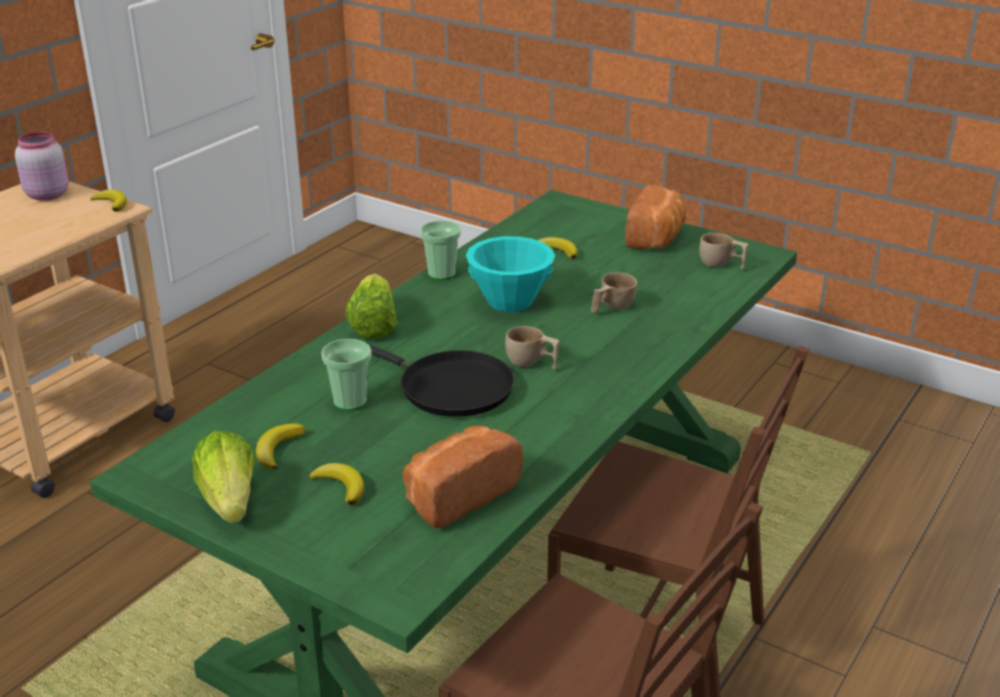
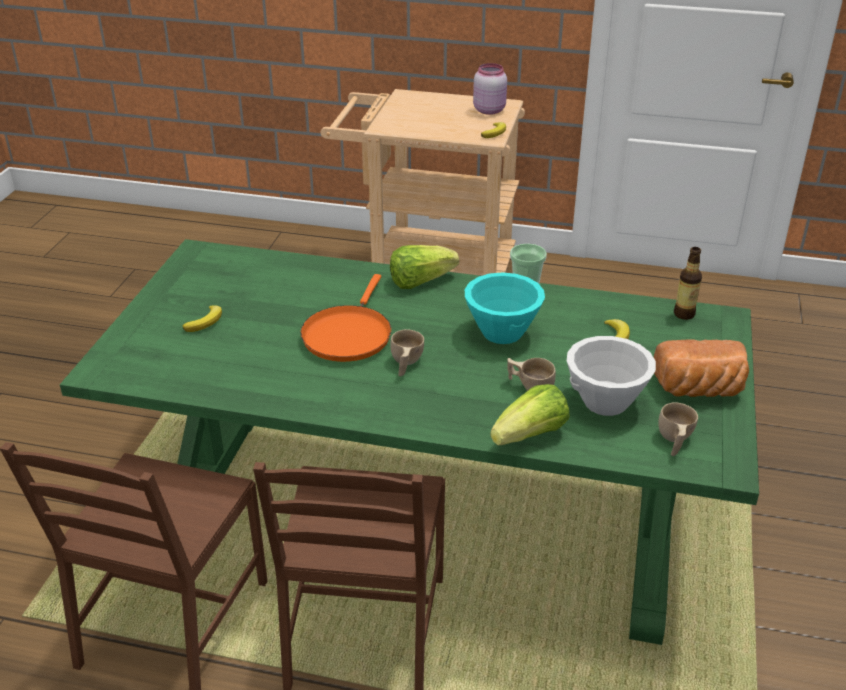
camera: 70 degrees right, 5 degrees up
(229, 500) = (178, 287): lettuce -> lettuce (531, 435)
(278, 449) = (239, 288): banana -> none
(350, 402) = (308, 299): cup -> none
(449, 388) = (348, 335): black frying pan -> orange frying pan
(457, 495) = (211, 369): bread -> none
(541, 215) = (684, 314): none -> bottle
(652, 279) = (604, 401): none -> white bowl

